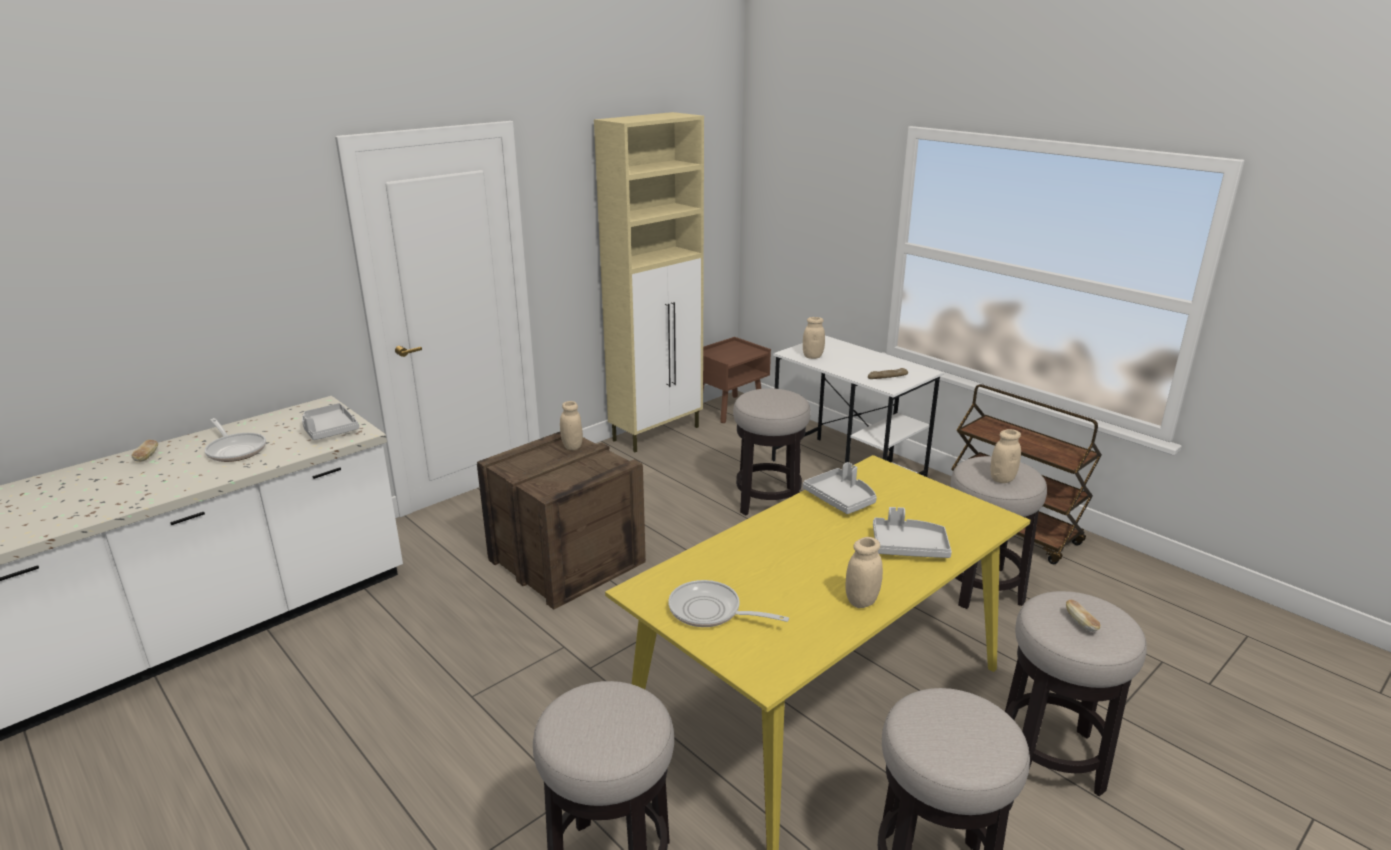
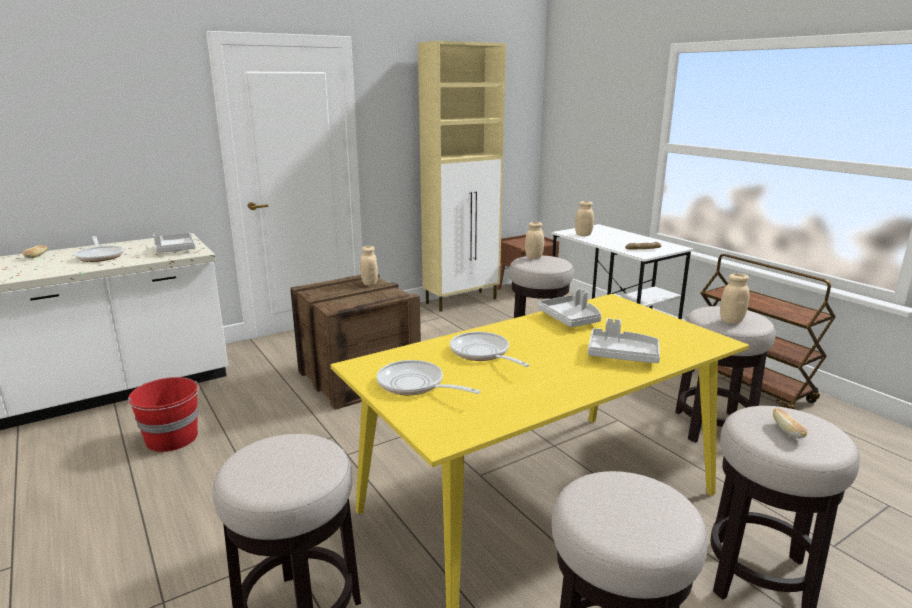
camera: 10 degrees right, 5 degrees down
(369, 671) = (172, 438): none -> red bucket
(764, 559) = (482, 353): none -> frying pan
(861, 601) = (561, 389): beige jar -> beige jar (534, 257)

